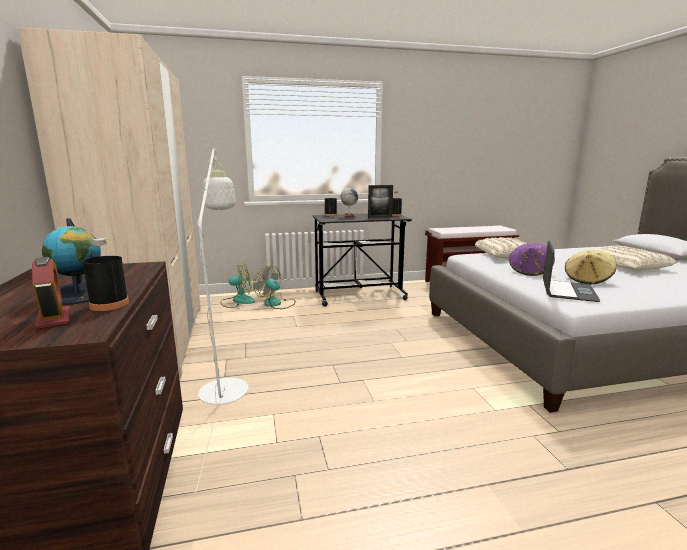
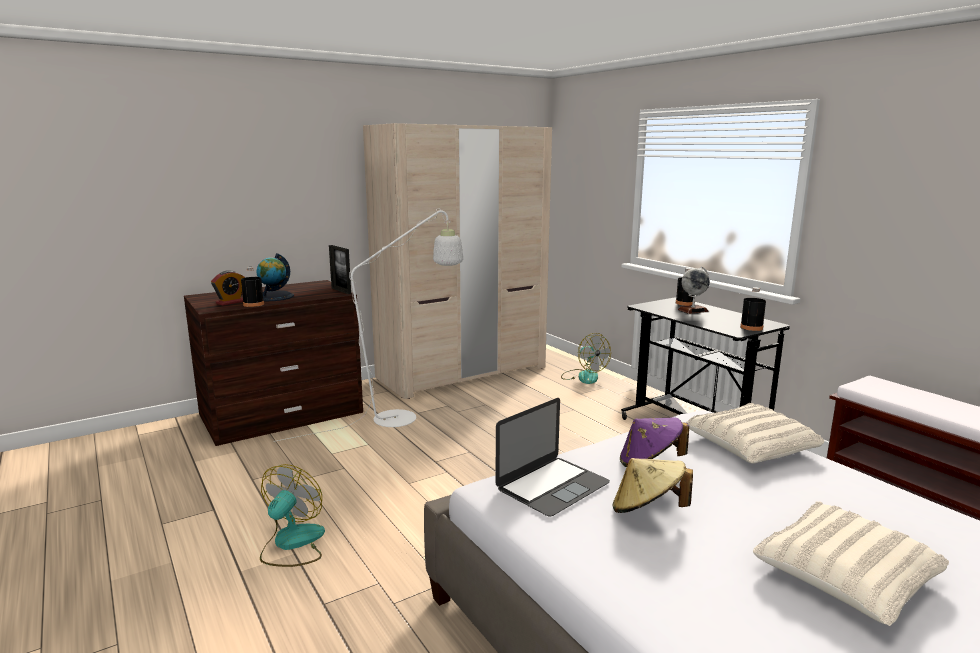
camera: 70 degrees right, 0 degrees up
(276, 304) = (599, 394): fan -> fan (292, 544)
(380, 217) = (715, 323): picture frame -> picture frame (341, 291)
(568, 291) = (552, 485): laptop -> laptop turned 45 degrees counterclockwise

